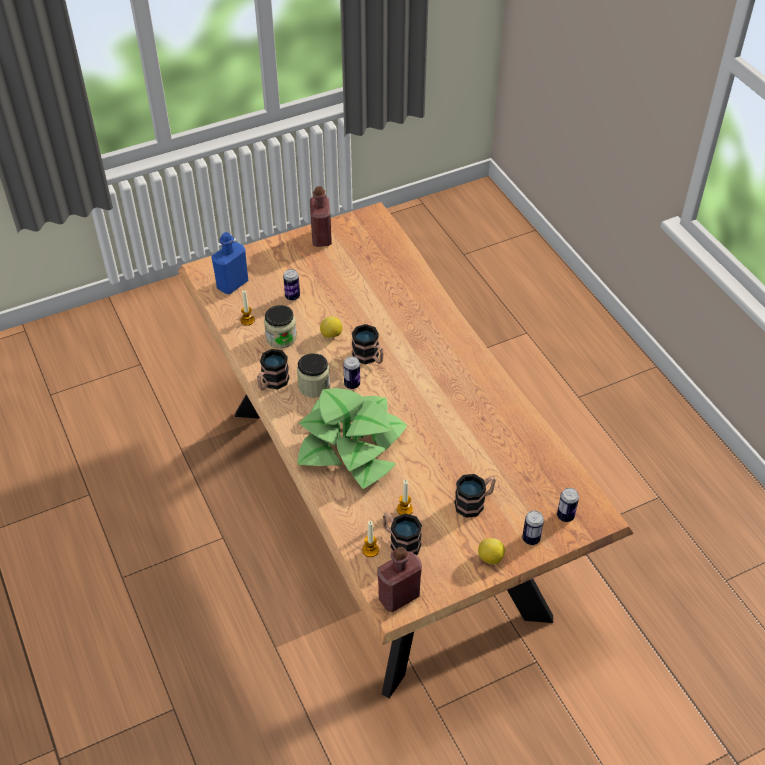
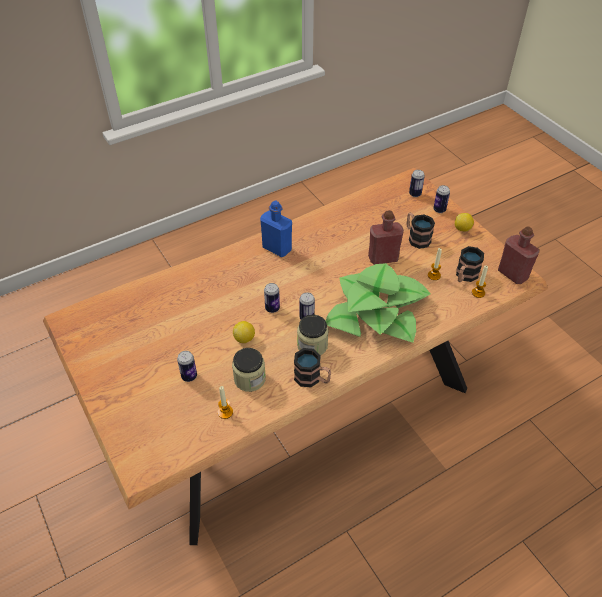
camera: 95 degrees left, 0 degrees up
(232, 284) = (167, 435): blue bottle -> blue bottle (277, 248)
(321, 238) = (97, 361): red bottle -> red bottle (383, 258)
(369, 357) = (272, 308): mug -> can

